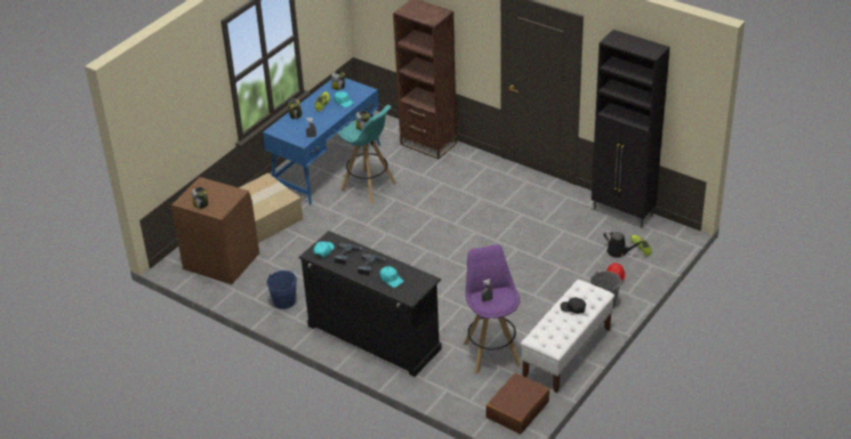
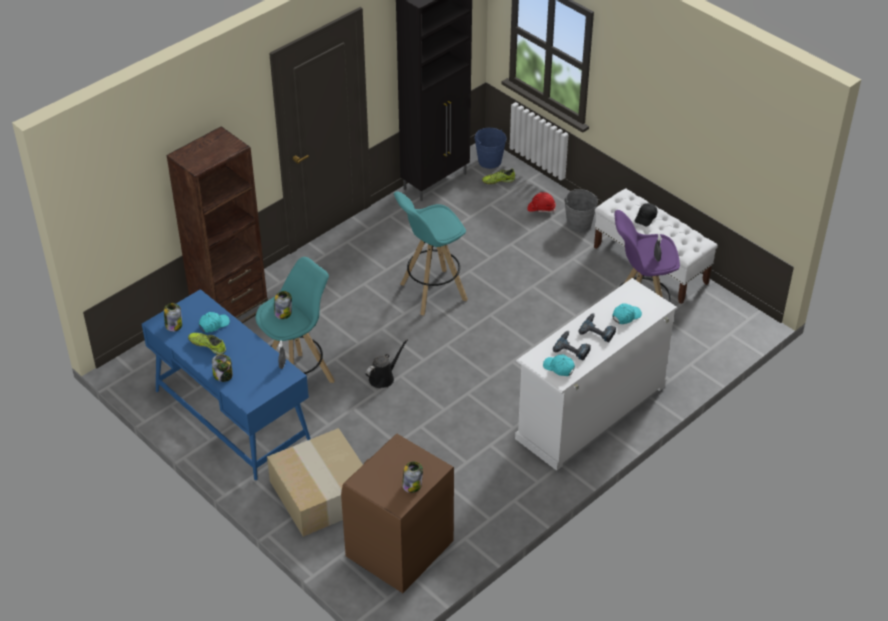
camera: 80 degrees left, 5 degrees up
(284, 301) = (503, 489): blue bucket -> blue bucket (489, 161)
(373, 337) = (590, 413): black cabinet -> white cabinet
(484, 233) = (431, 292): none -> turquoise stool
(517, 409) = (728, 316): brown suitcase -> none
(618, 252) = (500, 197): black watering can -> black watering can (383, 377)

